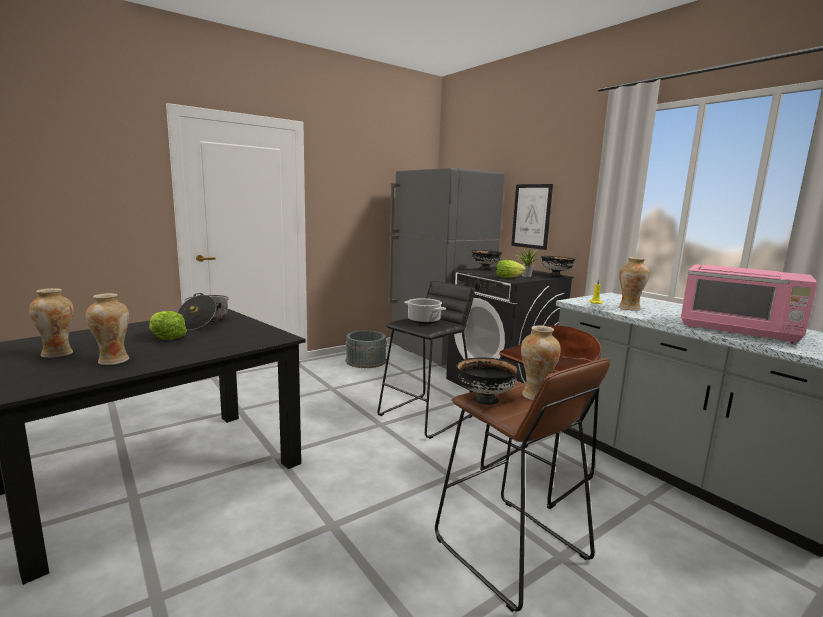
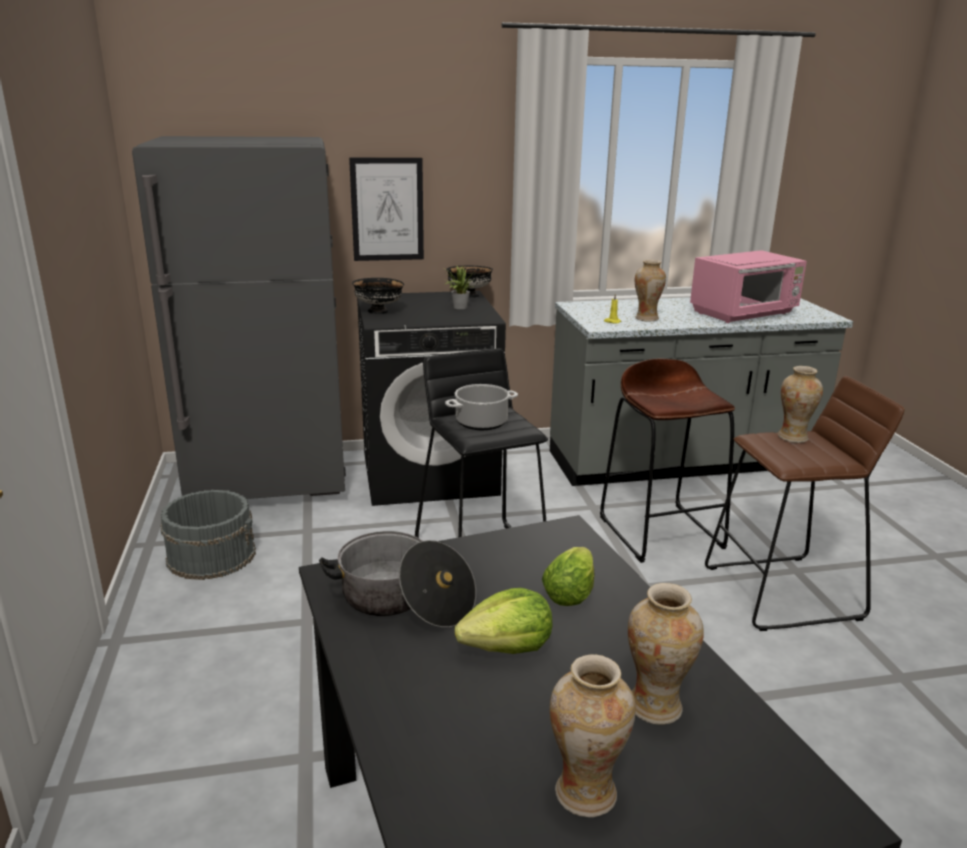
camera: 65 degrees left, 10 degrees up
(484, 400) = (802, 461): black bowl -> none
(510, 278) = (468, 317): lettuce -> lettuce (571, 592)

